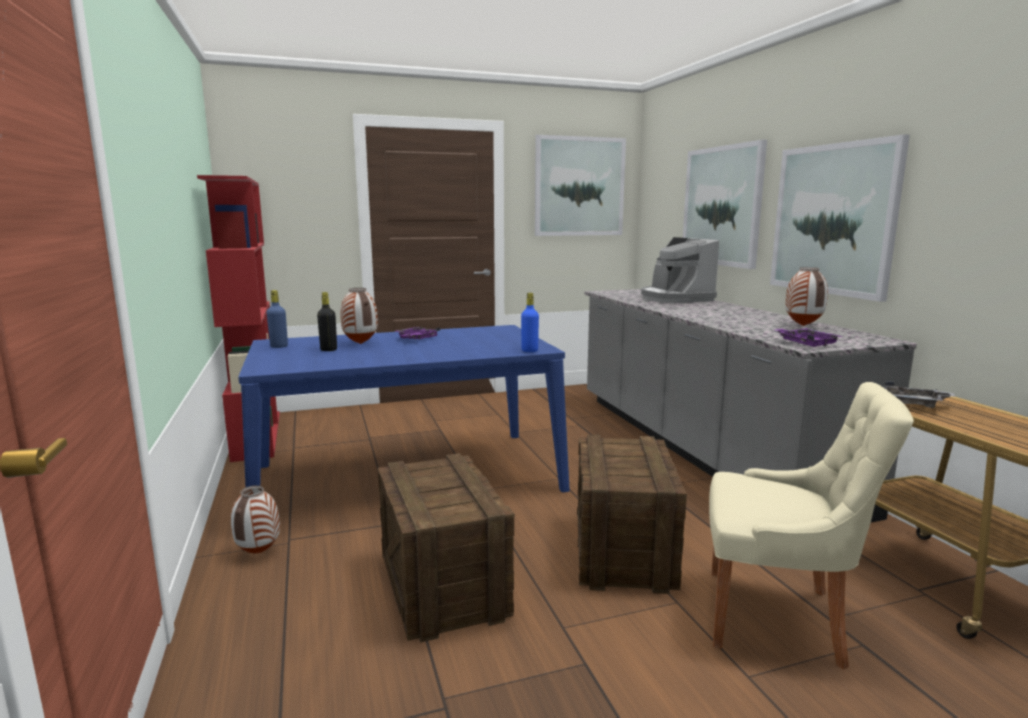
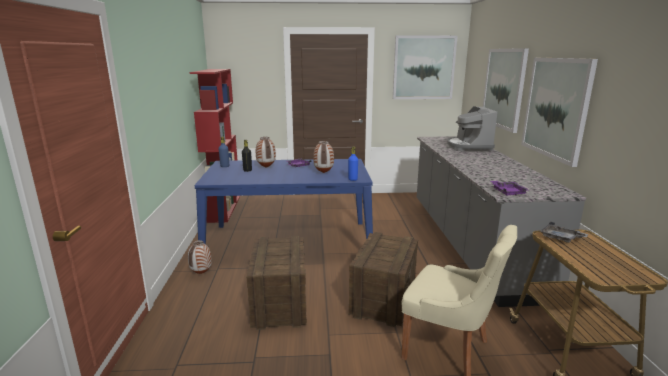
camera: 15 degrees right, 5 degrees up
(802, 326) = (525, 176): vase -> vase (323, 173)

